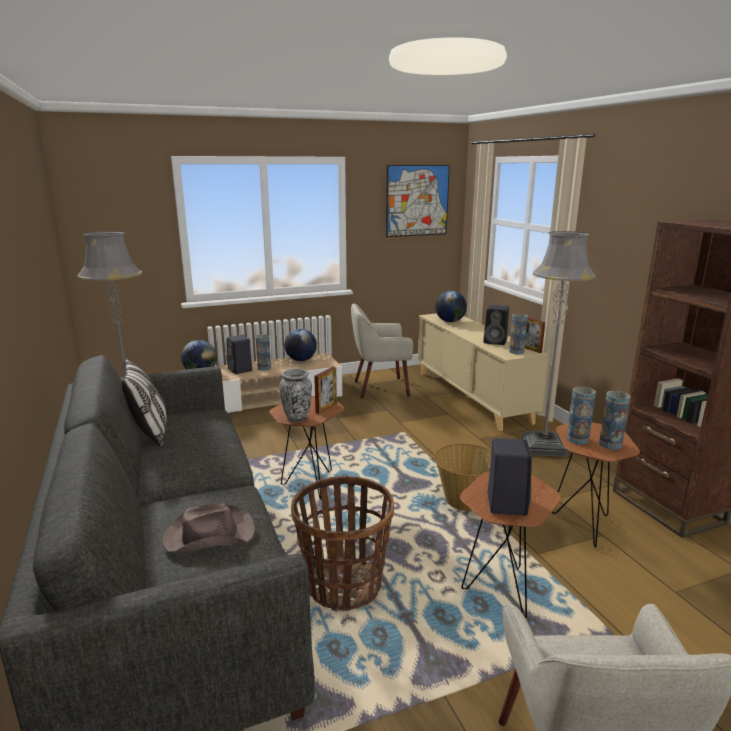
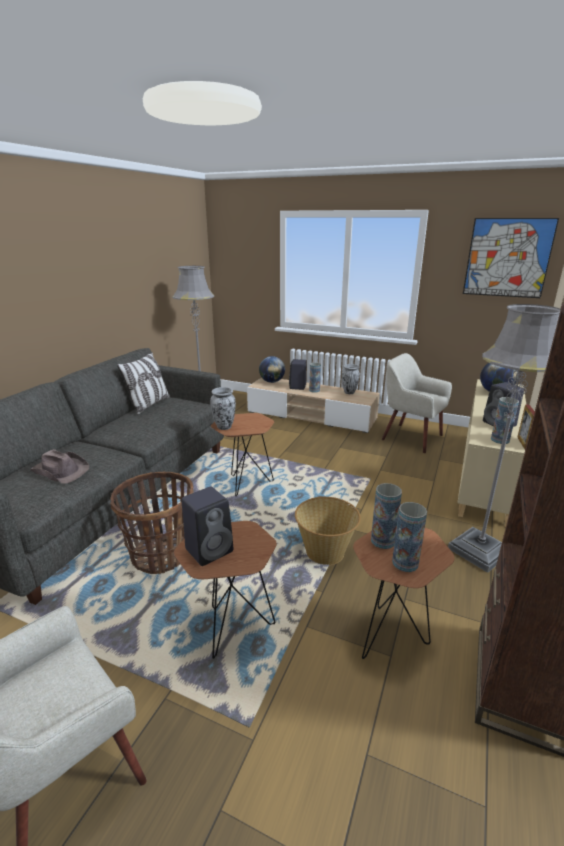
camera: 45 degrees right, 5 degrees up
(301, 360) = (349, 392): globe -> vase
(326, 408) = (254, 427): picture frame -> none

